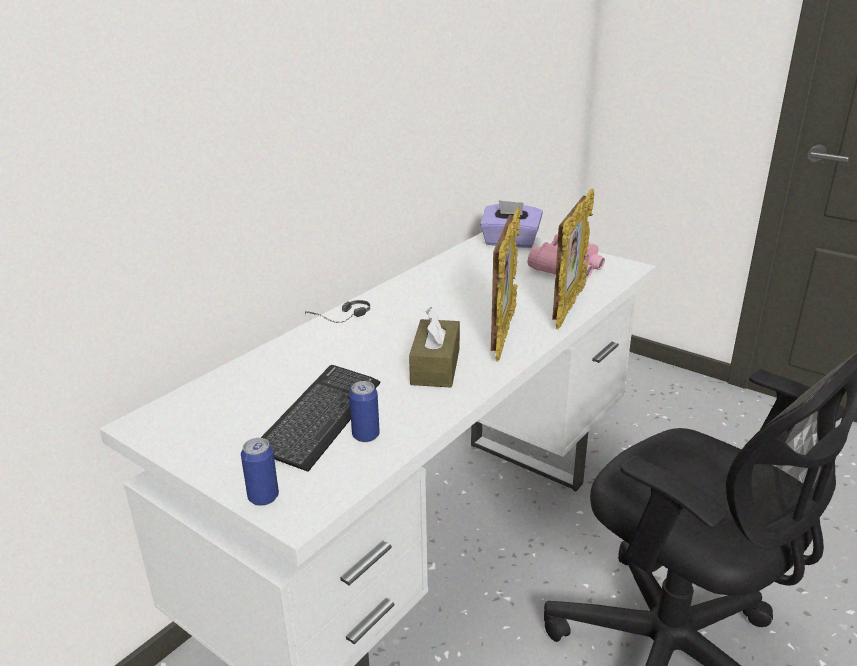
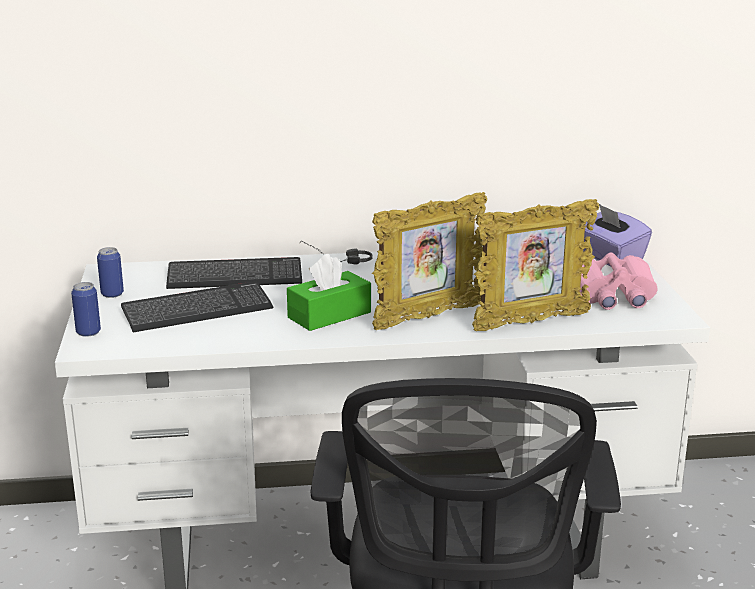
camera: 45 degrees right, 5 degrees down
(286, 370) = (235, 277): none -> keyboard
(366, 435) = (200, 331): can -> can (112, 294)
(435, 366) = (329, 315): brown tissue box -> green tissue box

